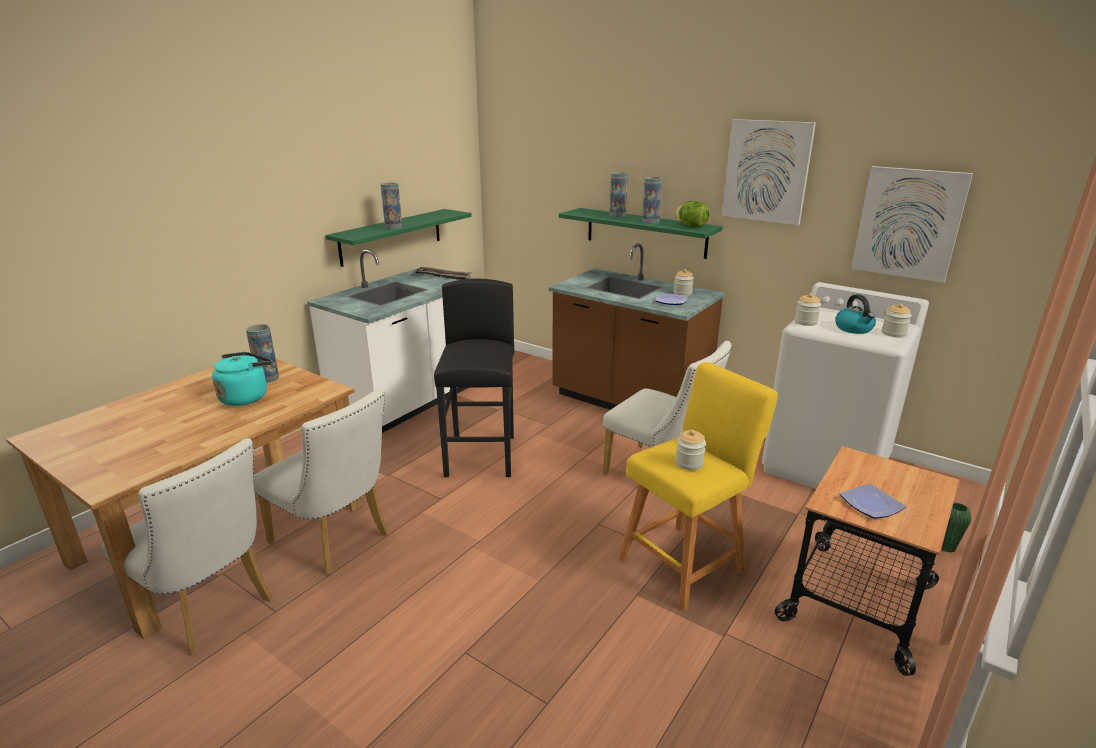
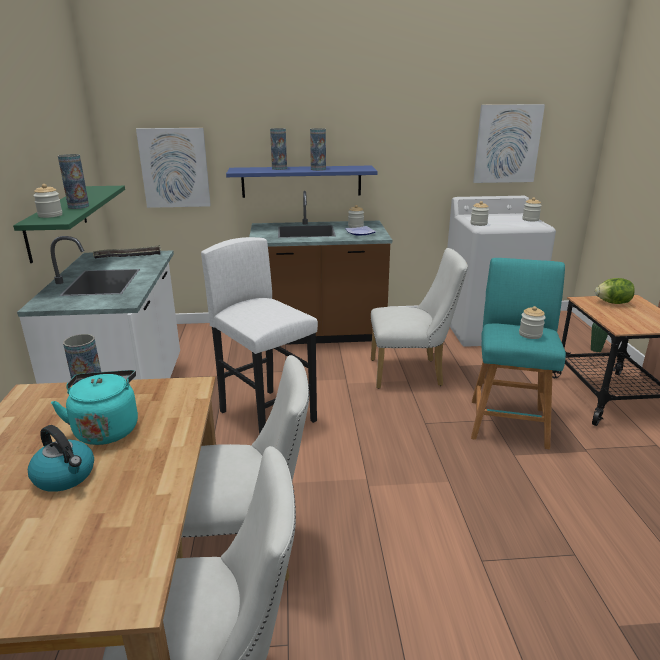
camera: 40 degrees left, 0 degrees up
(360, 231) = (50, 215): none -> jar
(482, 456) = (268, 416): black stool -> white stool
(645, 232) = (301, 181): green shelf -> blue shelf
(685, 563) = (508, 420): yellow stool -> turquoise stool
(691, 226) = (354, 168): lettuce -> lettuce (612, 303)
(766, 171) = (404, 115): picture -> picture (175, 168)
(854, 329) = (508, 221): kettle -> kettle (65, 476)
(869, 504) = (634, 321): plate -> none

